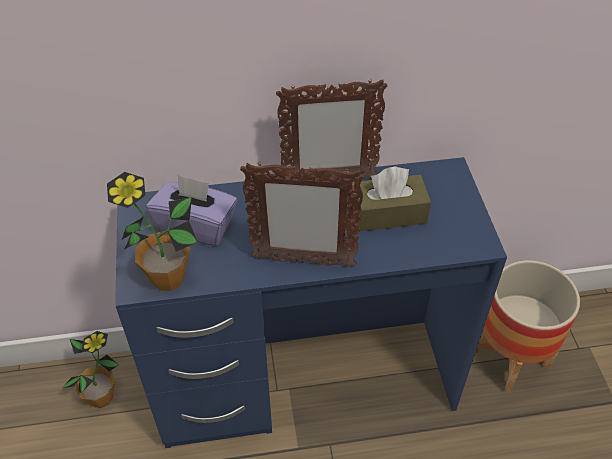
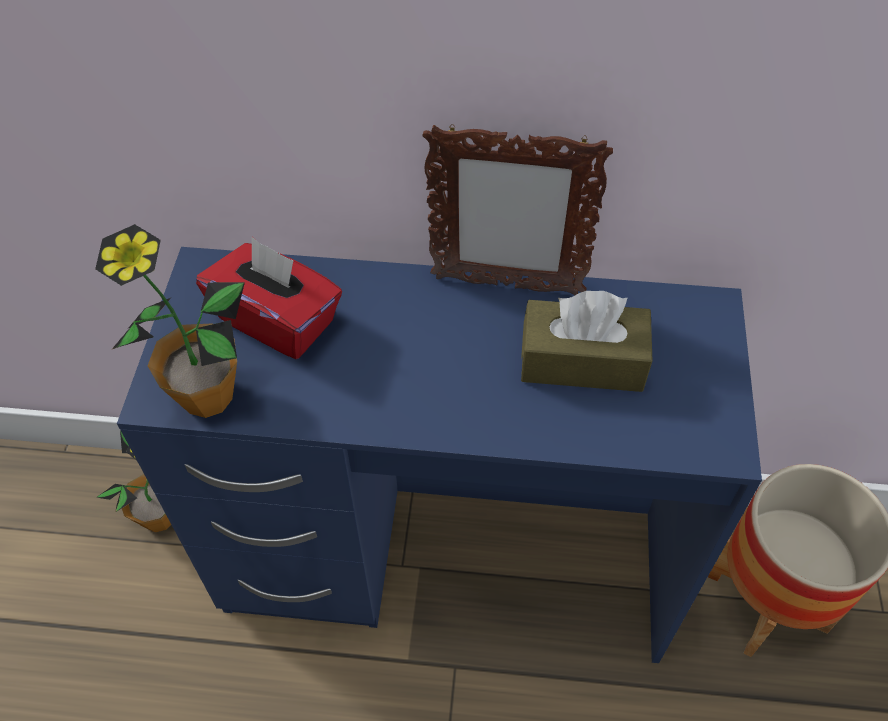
camera: 15 degrees right, 5 degrees up
(196, 226) = (278, 320): purple tissue box -> red tissue box
(302, 261) = (420, 414): picture frame -> none

